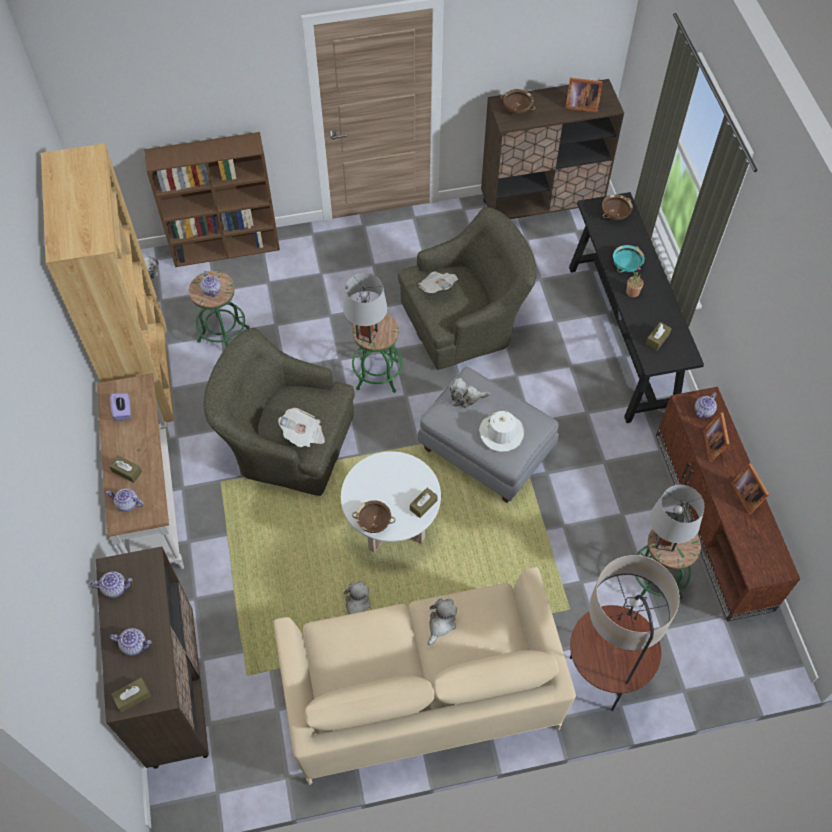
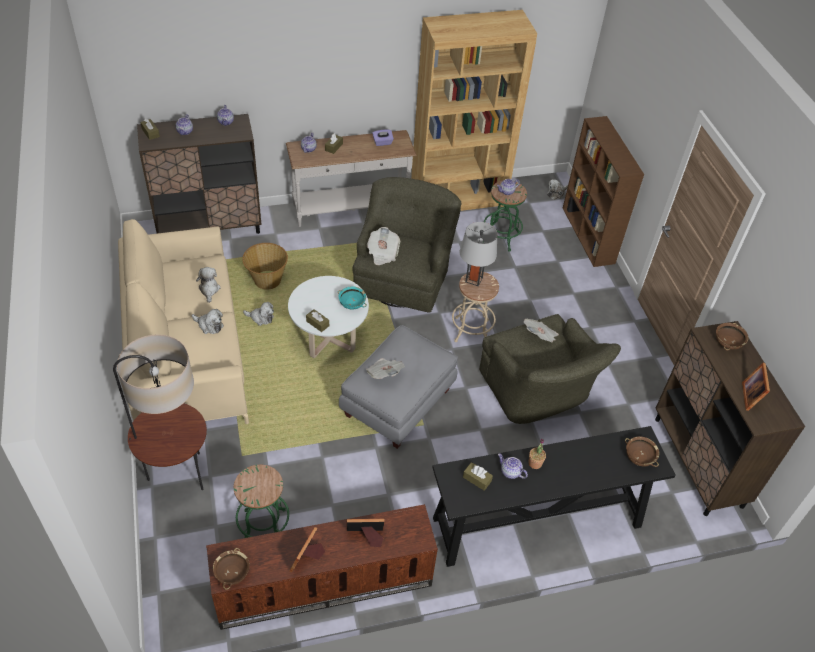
camera: 85 degrees right, 10 degrees down
(287, 603) = (267, 280): none -> basket
(373, 522) = (304, 294): brown bowl -> brown bowl (232, 573)
(377, 375) = (471, 330): green stool -> beige stool
(466, 397) = (421, 352): plush toy -> plush toy (209, 289)
(501, 433) = (384, 374): white hat -> newspaper
(626, 265) = (570, 461): turquoise bowl -> turquoise bowl (352, 304)
(664, 541) = (260, 477): grey table lamp -> none
(703, 411) = (406, 531): teapot -> teapot (510, 472)
(746, 495) = (307, 558): picture frame -> picture frame turned 45 degrees counterclockwise

